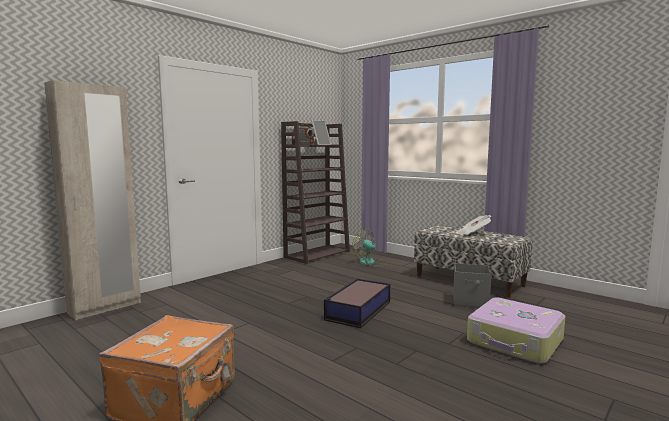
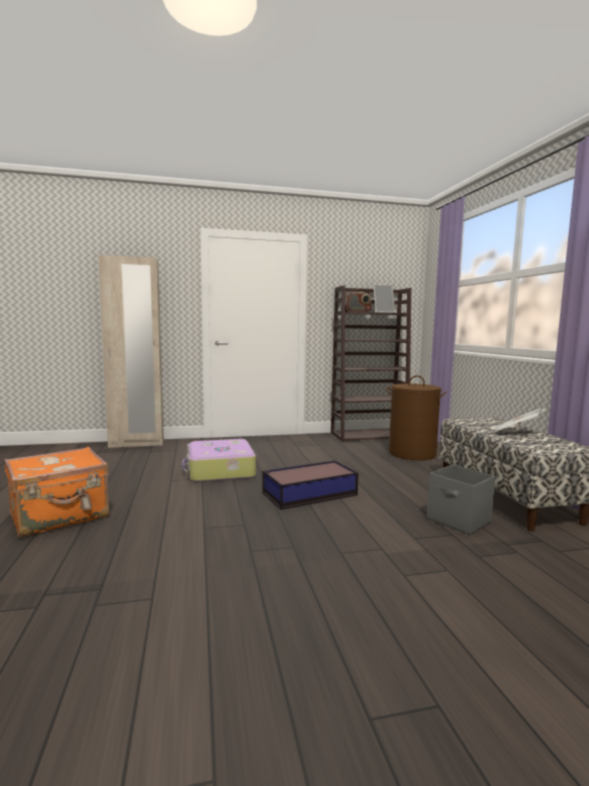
camera: 35 degrees right, 0 degrees up
(370, 262) = (412, 453): fan -> brown laundry basket
(515, 341) = (431, 580): suitcase -> suitcase (219, 470)

